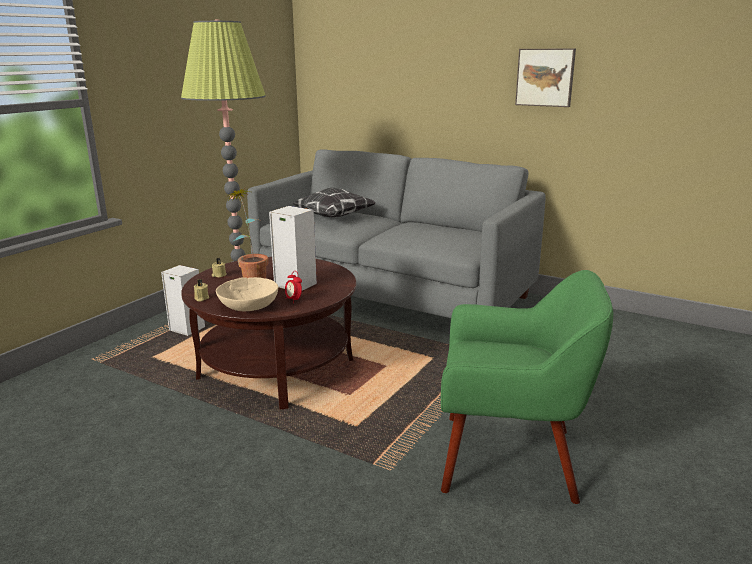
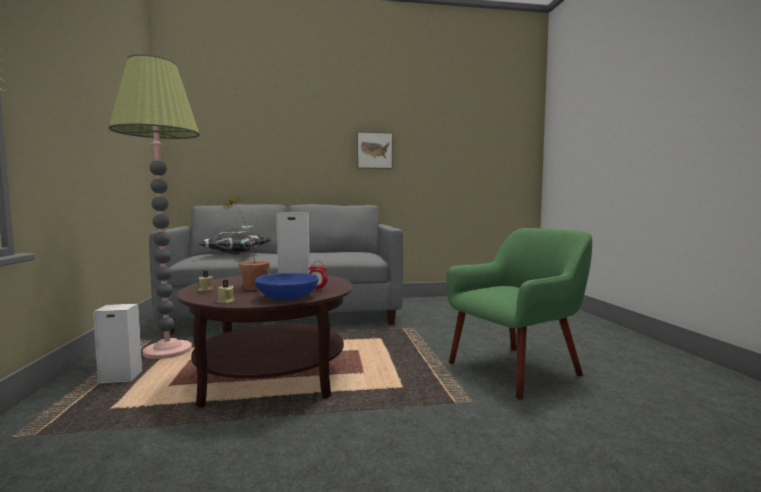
camera: 40 degrees left, 15 degrees down
(248, 306) = (287, 297): beige bowl -> blue bowl

